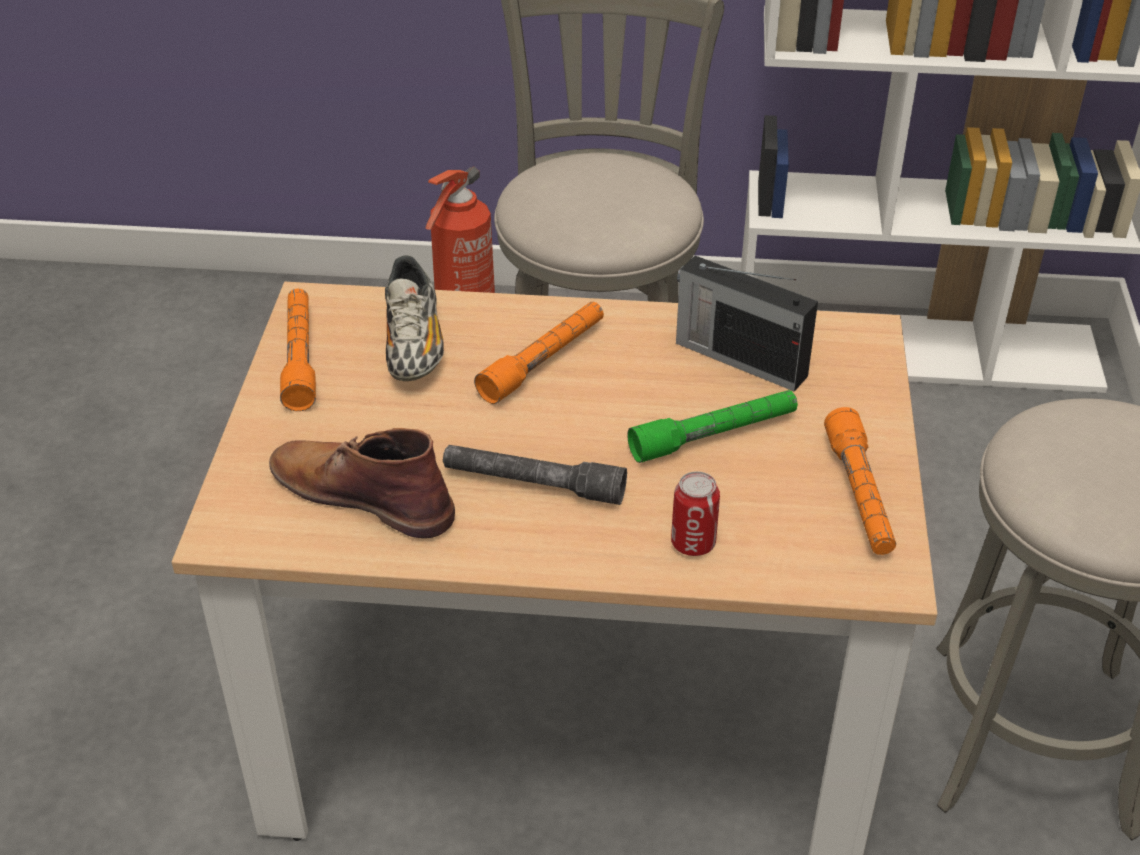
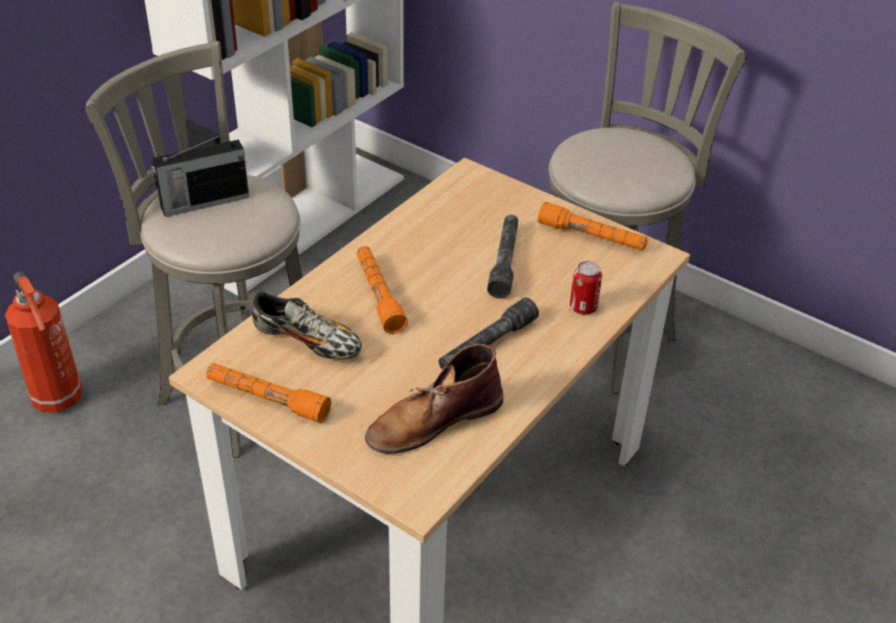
camera: 60 degrees left, 0 degrees up
(714, 435) = (504, 262): green flashlight -> grey flashlight
(738, 358) = (448, 224): radio -> radio (203, 202)

